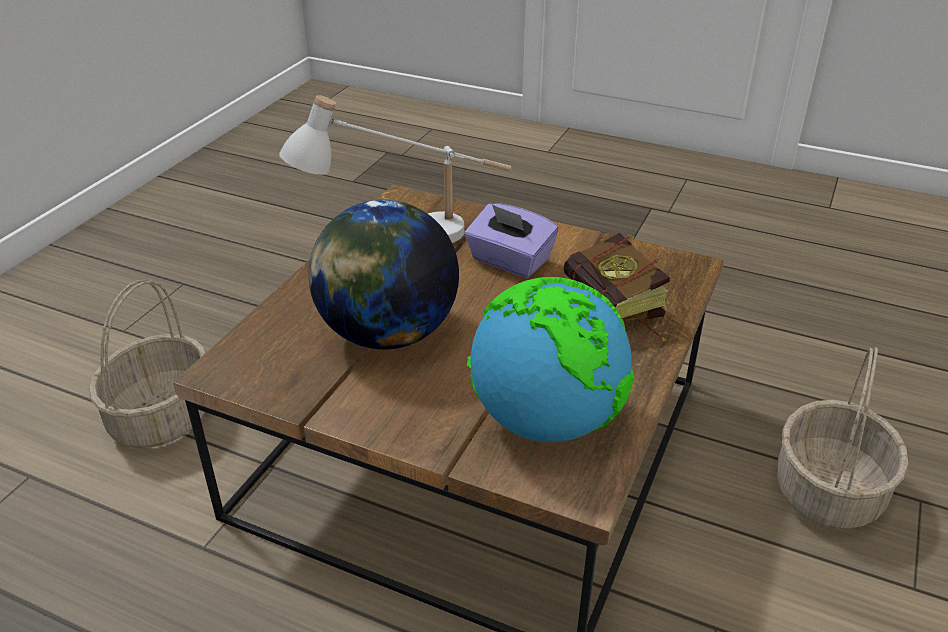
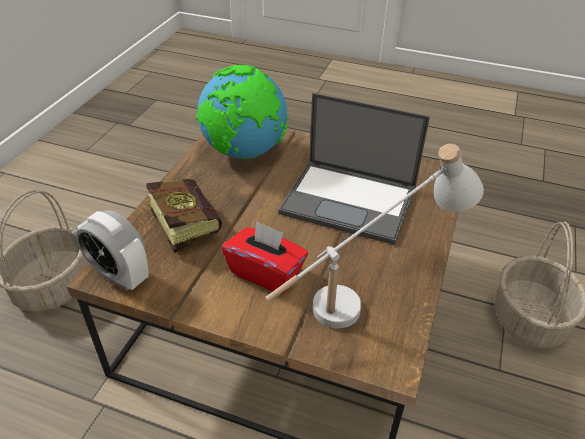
camera: 175 degrees right, 5 degrees up
(387, 333) = (351, 200): globe -> laptop
(509, 261) = (266, 272): purple tissue box -> red tissue box
(670, 264) = (120, 276): none -> alarm clock

